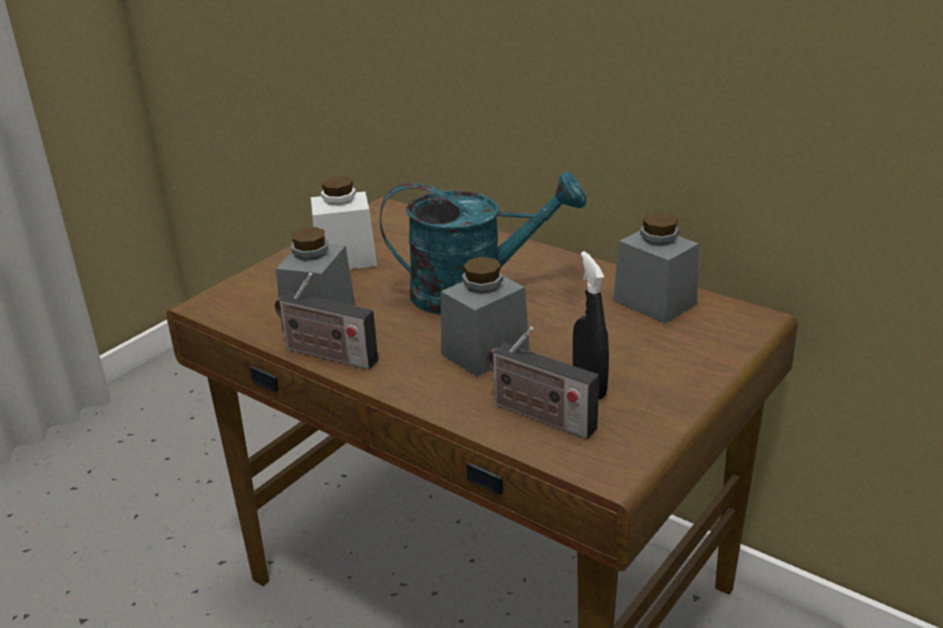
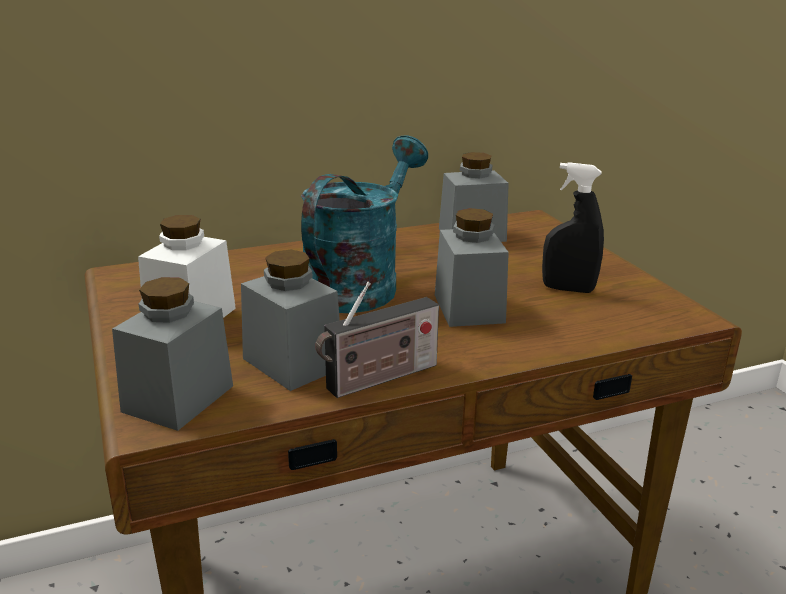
camera: 60 degrees left, 5 degrees down
(240, 300) = (178, 398): none -> grey jar
(538, 415) = (592, 317): radio -> none

